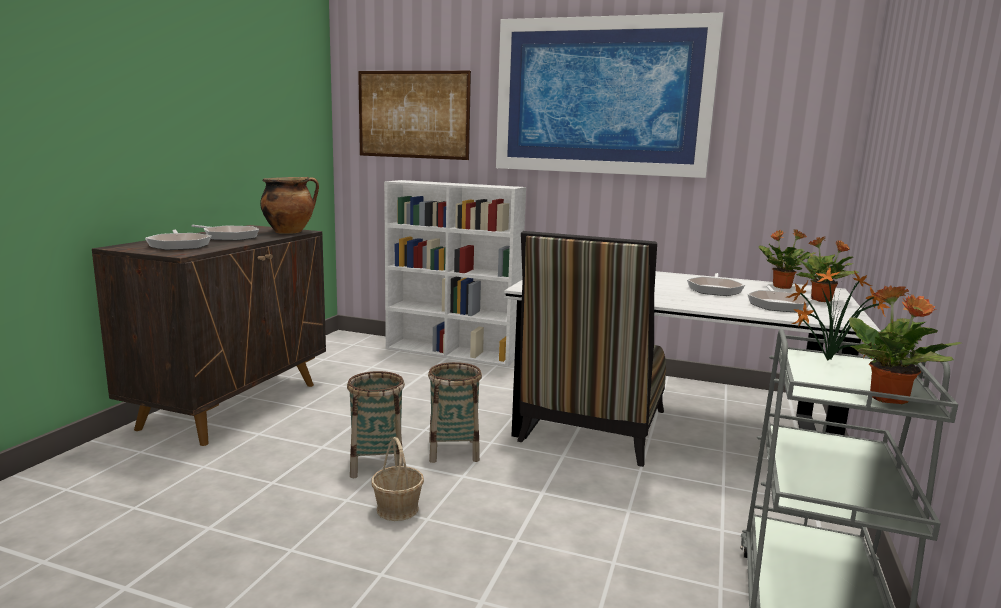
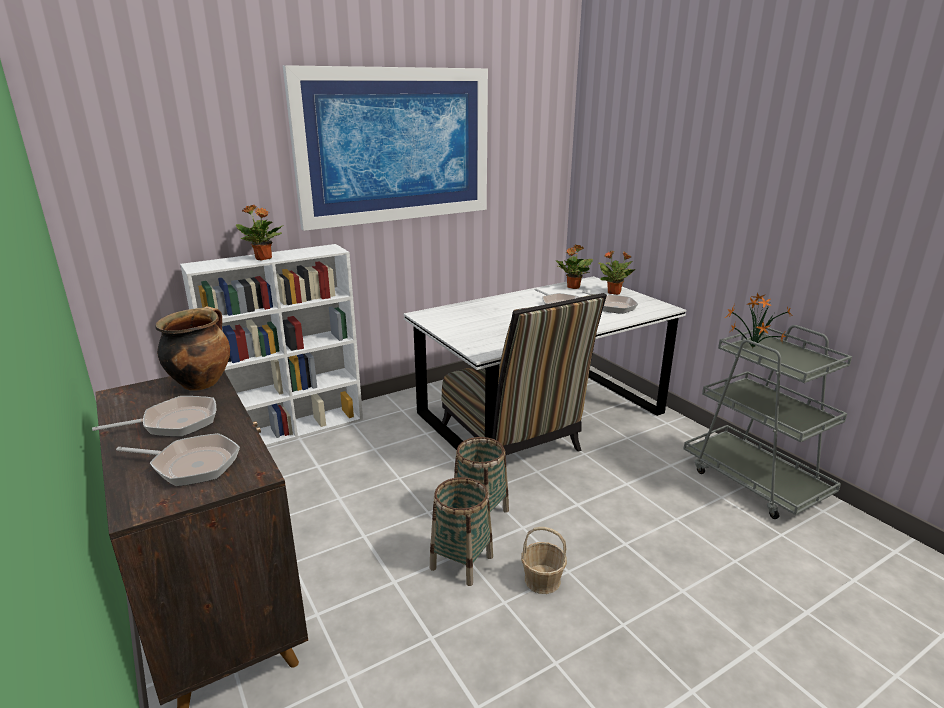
camera: 50 degrees left, 10 degrees up
(413, 115) = (180, 182): picture -> none
(889, 399) = (818, 363): potted plant -> potted plant (264, 258)

